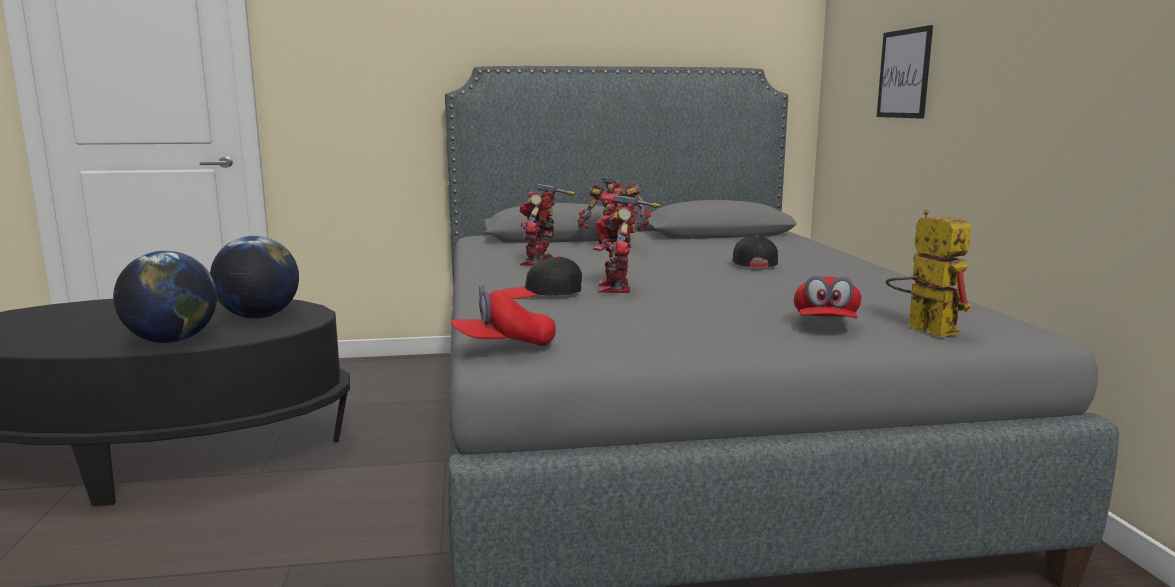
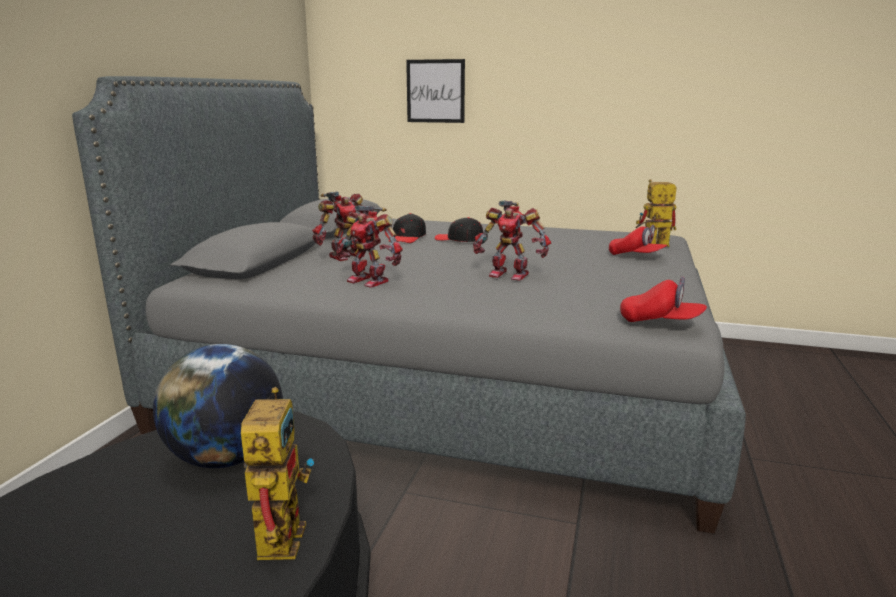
camera: 65 degrees left, 5 degrees up
(172, 341) = (279, 531): globe -> toy robot
(504, 345) = (660, 322): red cap -> red cap turned 75 degrees counterclockwise
(543, 293) = (498, 294): black cap -> black cap (407, 237)

